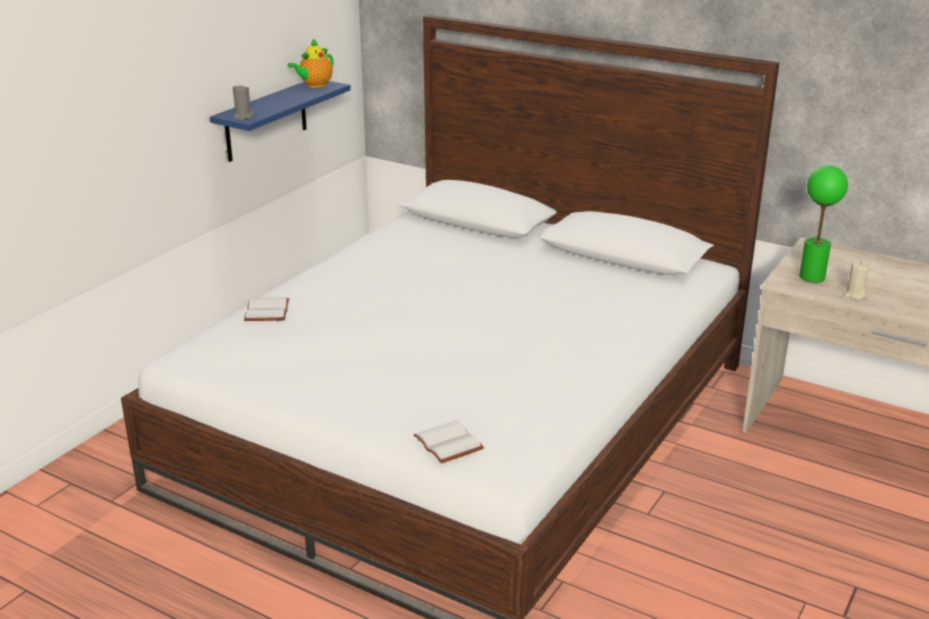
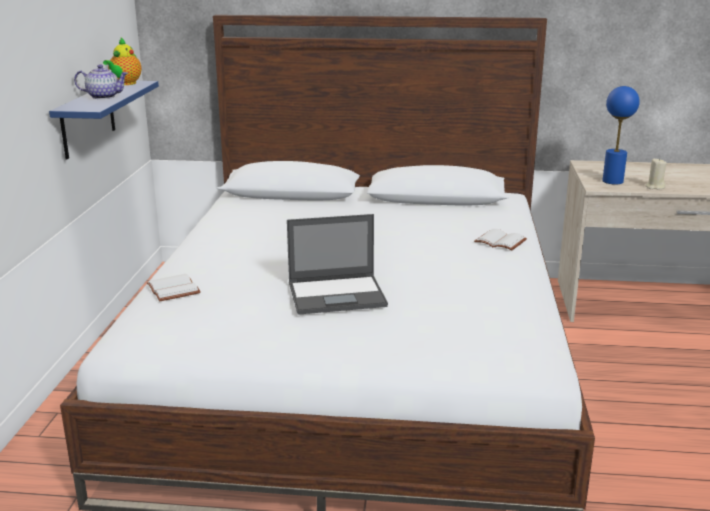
camera: 25 degrees left, 5 degrees down
(243, 117) = (86, 107): grey candle -> none
(275, 103) = (104, 97): none -> teapot
(399, 350) = (338, 295): none -> laptop
(450, 443) = (466, 357): white book -> white book (501, 241)
(812, 277) = (613, 181): green table lamp -> blue table lamp

